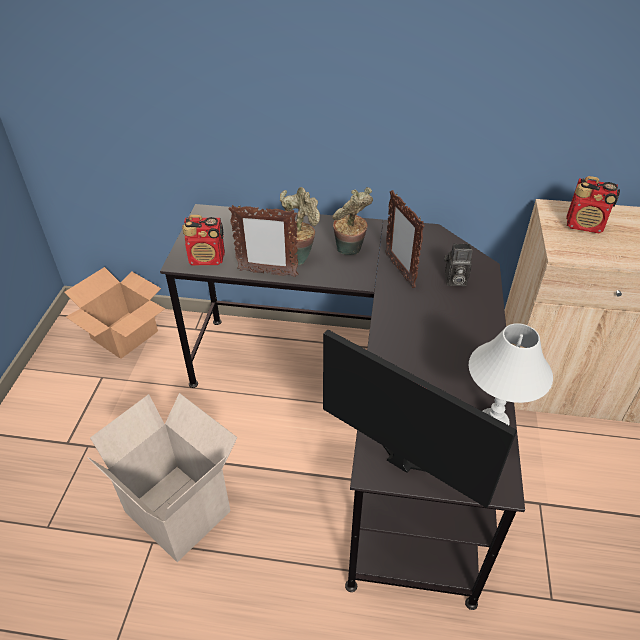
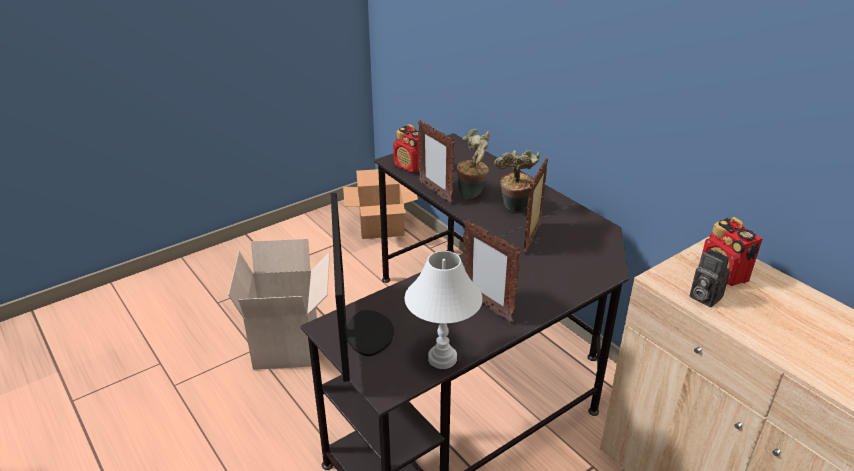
camera: 45 degrees right, 10 degrees down
(454, 280) = (566, 266): camera -> camera (703, 297)
(455, 353) = (487, 306): none -> picture frame

